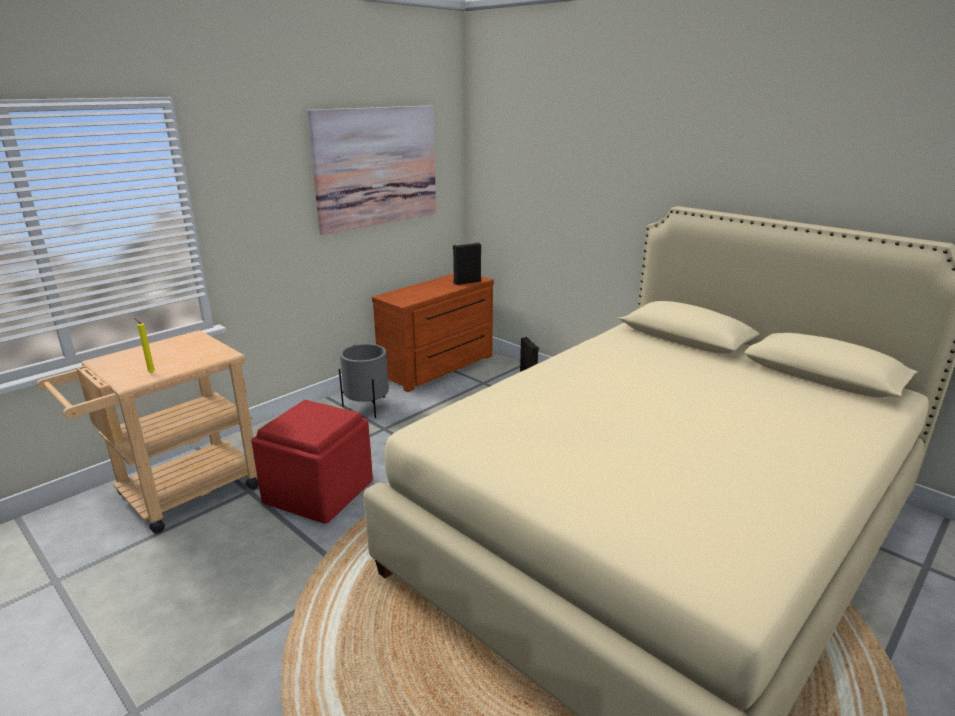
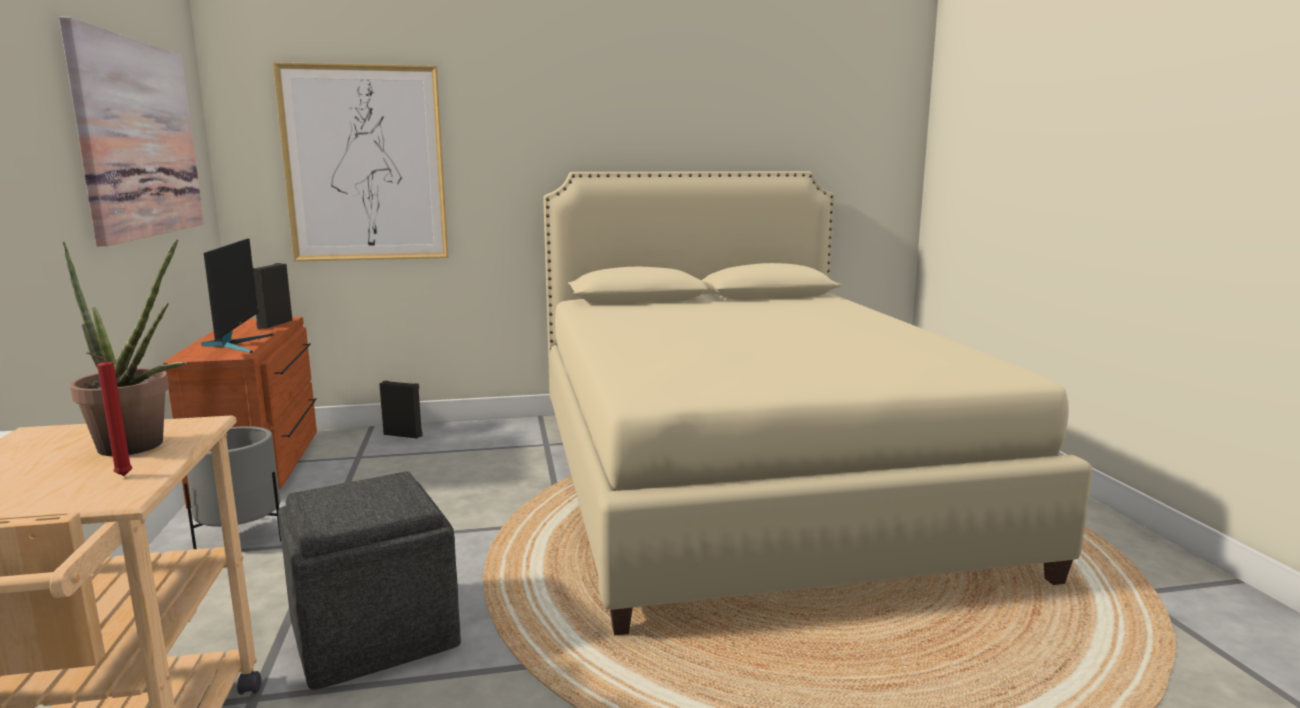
camera: 55 degrees left, 10 degrees down
(151, 373) = (120, 476): yellow candle -> red candle
(186, 360) = (140, 448): none -> potted plant
(318, 491) = (372, 633): red ottoman -> grey ottoman
(419, 293) = (237, 344): none -> monitor
(540, 180) = (365, 164): none -> picture

